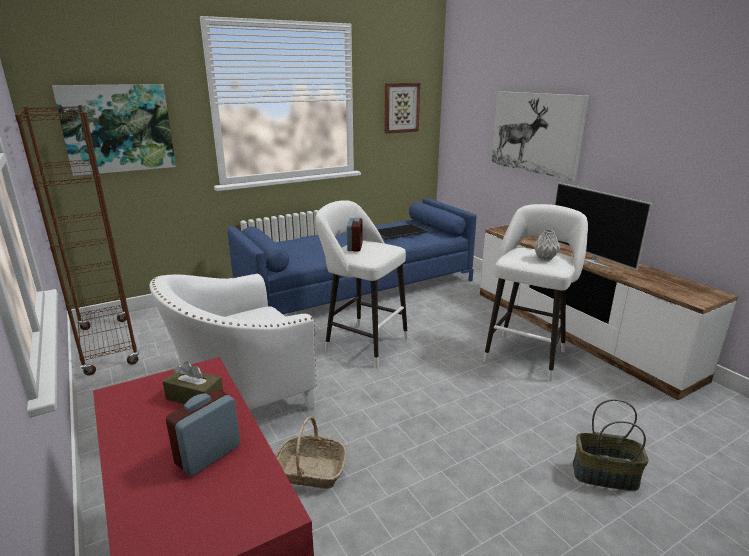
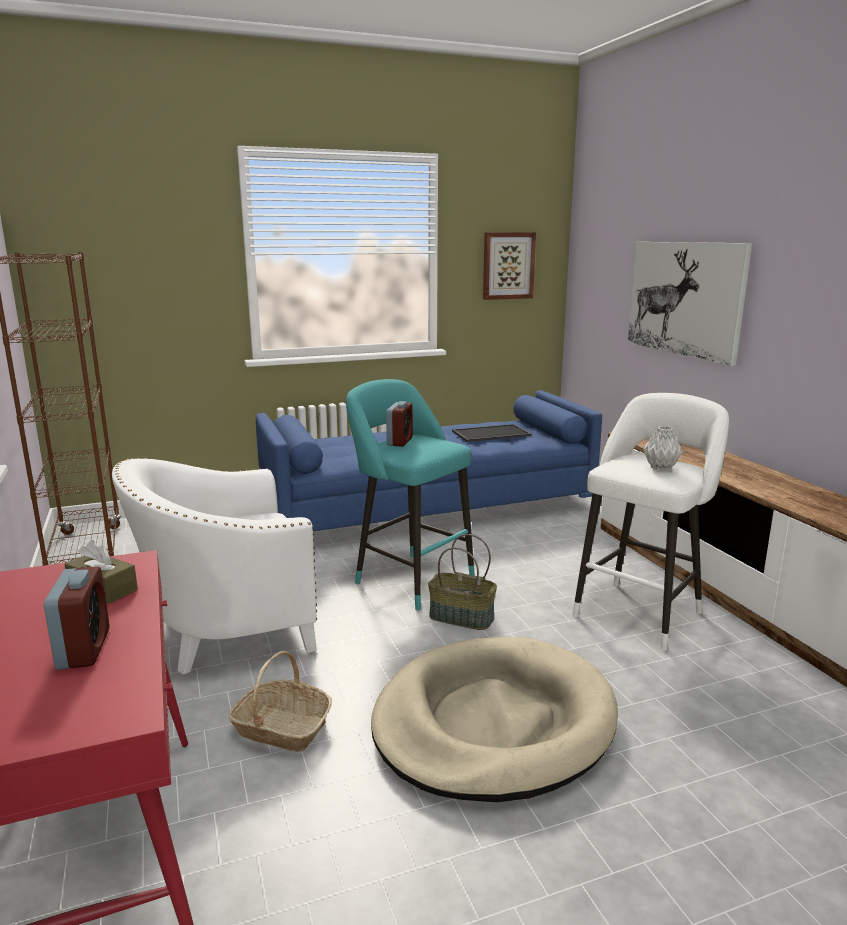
camera: 10 degrees right, 5 degrees down
(118, 128) = (127, 283): picture -> none
(208, 455) = (84, 649): alarm clock -> alarm clock turned 120 degrees clockwise
(362, 343) = (409, 578): white stool -> turquoise stool
(458, 448) = (493, 723): none -> beige dog bed
(591, 261) = (745, 480): television -> none
(604, 476) = (699, 785): basket -> basket (460, 618)

